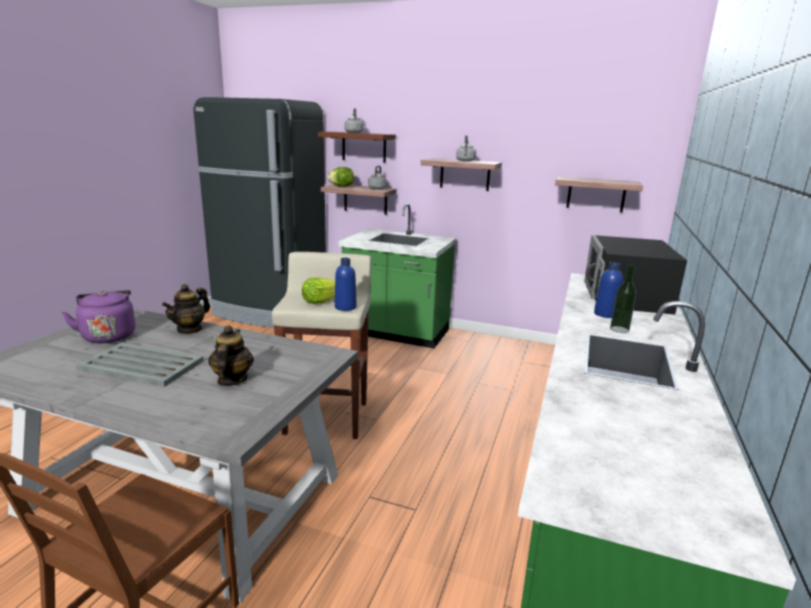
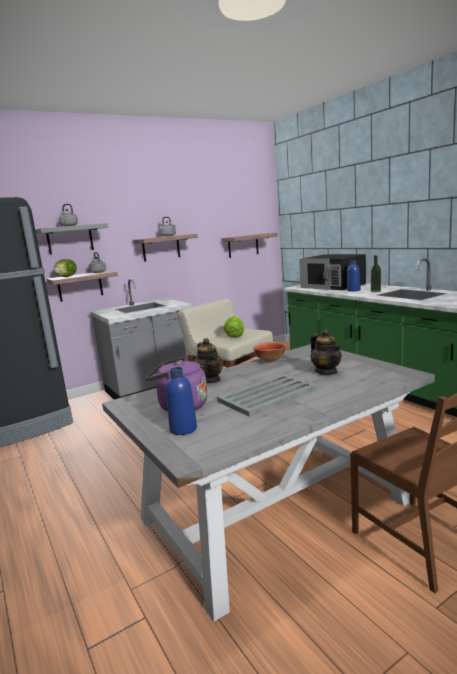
camera: 50 degrees left, 5 degrees down
(232, 380) = (326, 371): teapot -> teapot turned 150 degrees counterclockwise
(266, 342) = (270, 361): none -> bowl
(345, 307) = (256, 331): blue bottle -> blue bottle (183, 429)
(364, 147) = (70, 239): brown shelf -> grey shelf
(396, 333) = (151, 388): green counter -> grey counter

